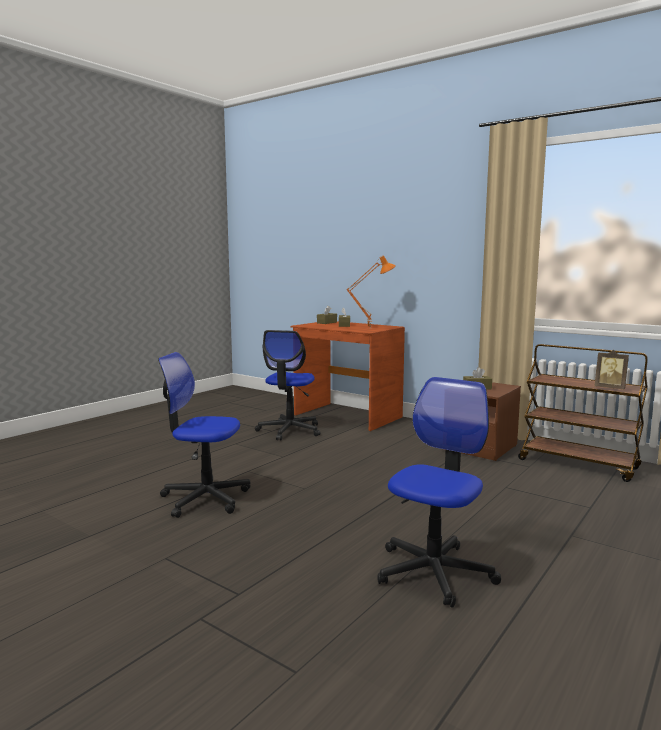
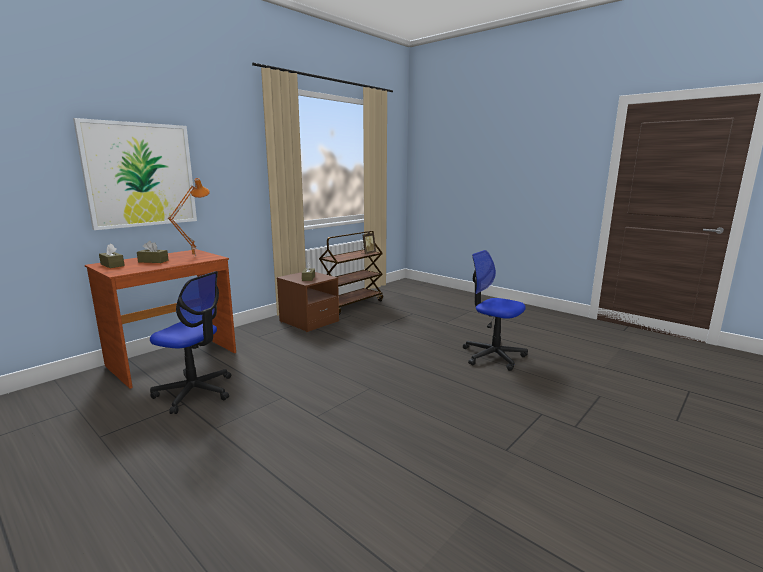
camera: 85 degrees left, 5 degrees up
(205, 498) = (384, 438): office chair -> none
(372, 253) = (140, 175): none -> picture

